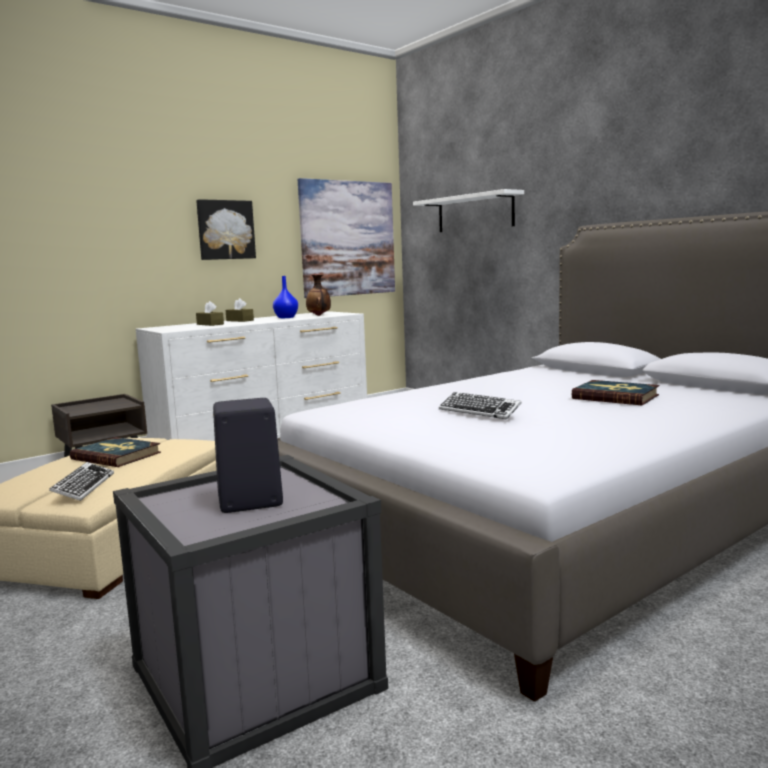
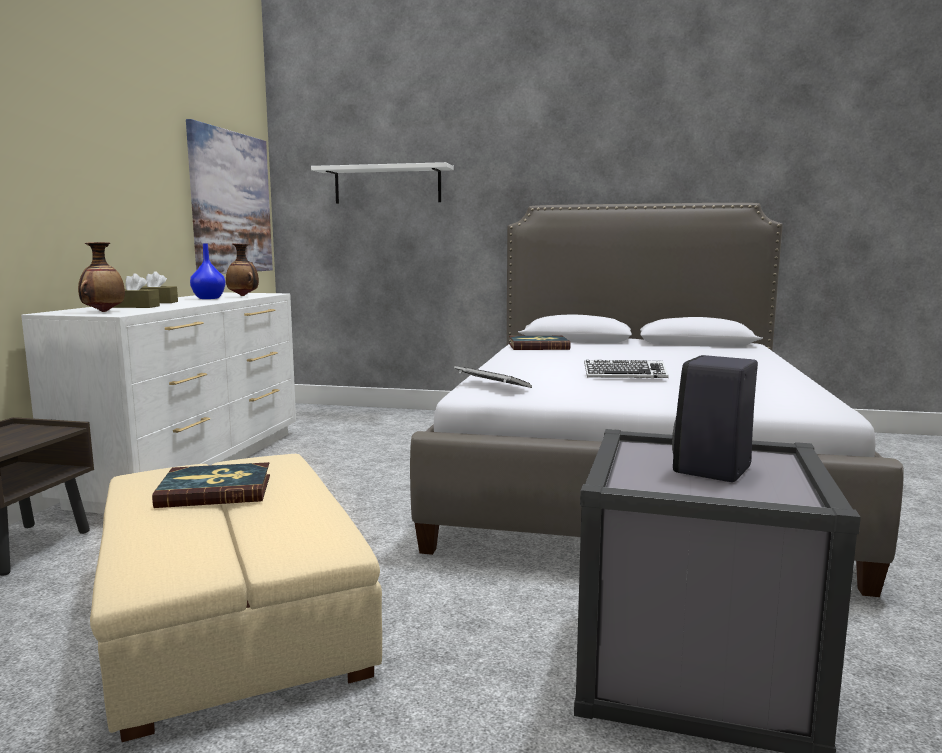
camera: 40 degrees left, 0 degrees up
(83, 486) = (286, 530): keyboard -> keyboard (491, 383)
(175, 328) = (103, 311): none -> vase
(225, 230) = (117, 176): picture -> none
(615, 397) = (668, 356): book -> book (538, 346)

